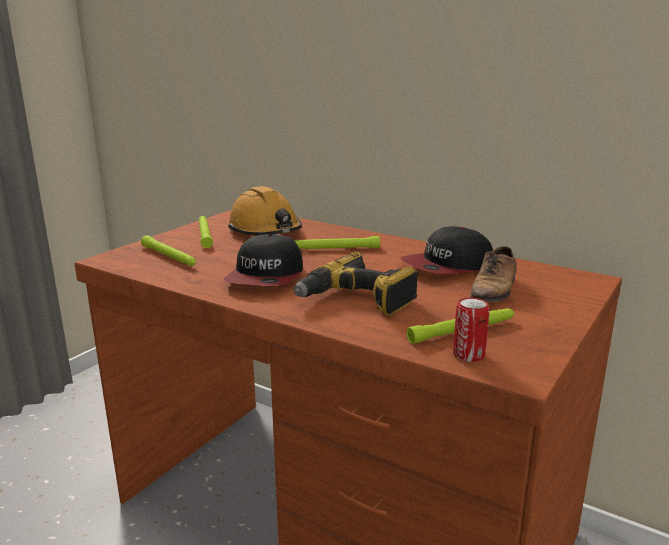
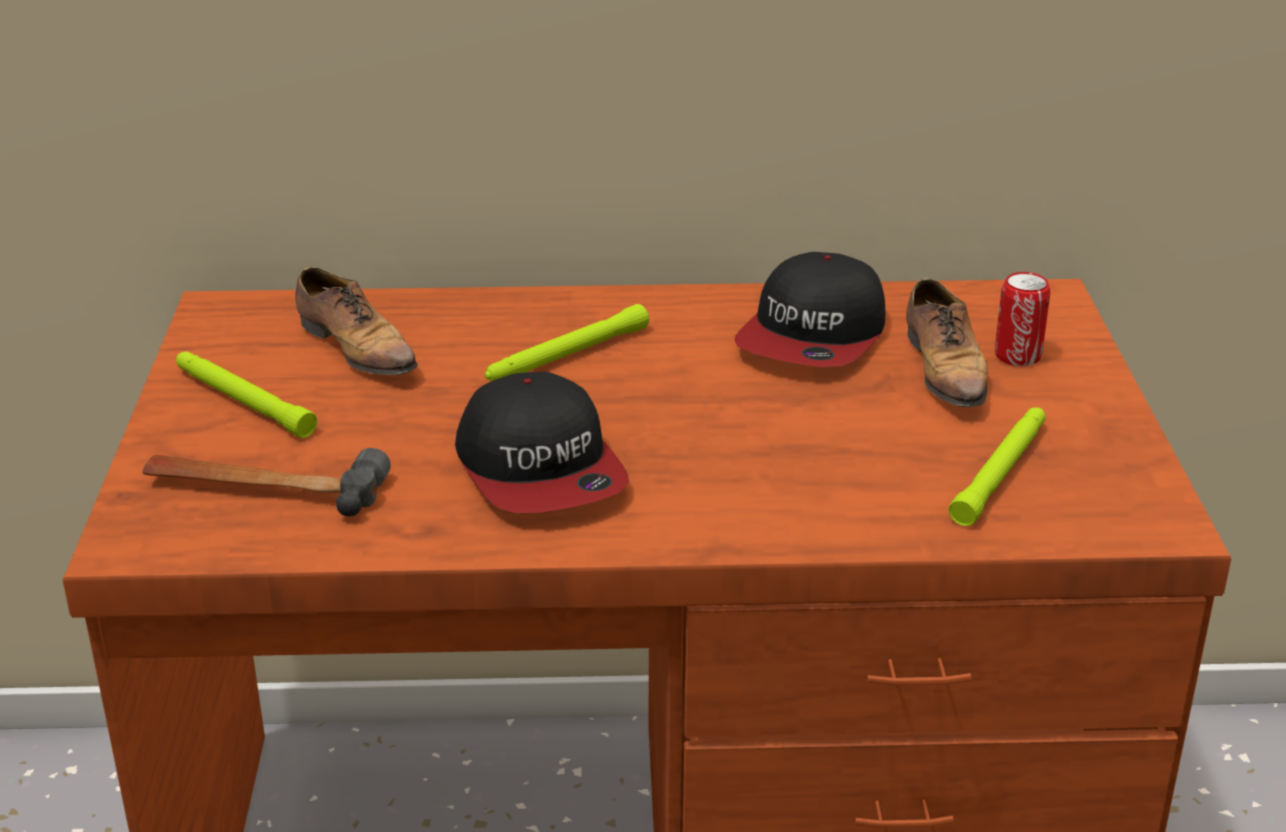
camera: 35 degrees left, 10 degrees up
(169, 257) = (264, 488): green flashlight -> hammer
(265, 230) = (358, 348): orange hard hat -> shoe
(356, 300) = (771, 468): power drill -> none
(469, 355) = (1061, 515): can -> can (1017, 356)

